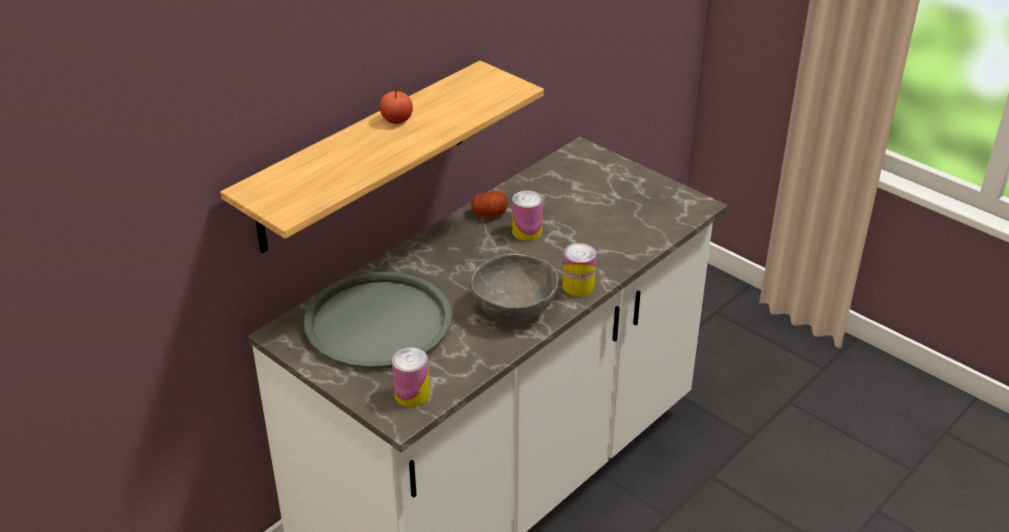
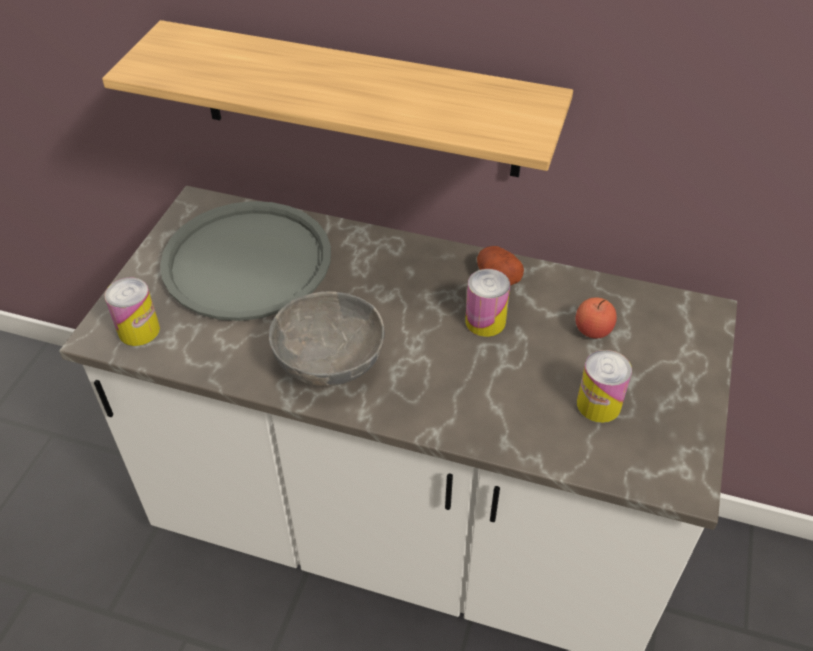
camera: 65 degrees right, 10 degrees up
(397, 120) = (372, 75): apple -> apple (593, 330)
(578, 286) = (405, 408): can -> can (598, 404)

